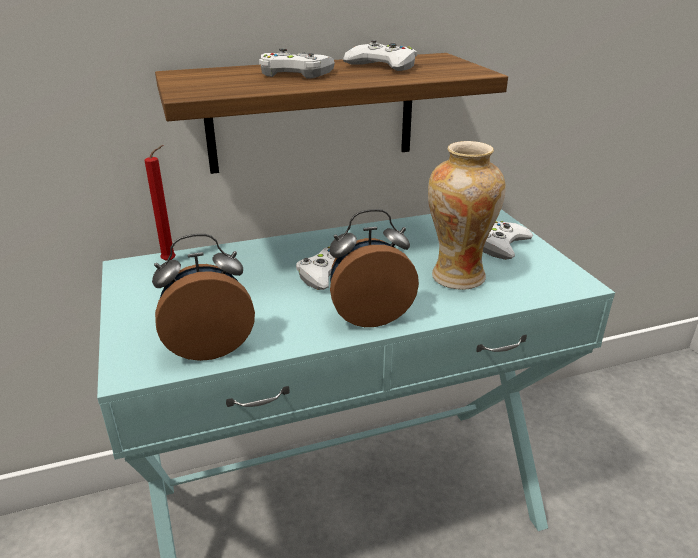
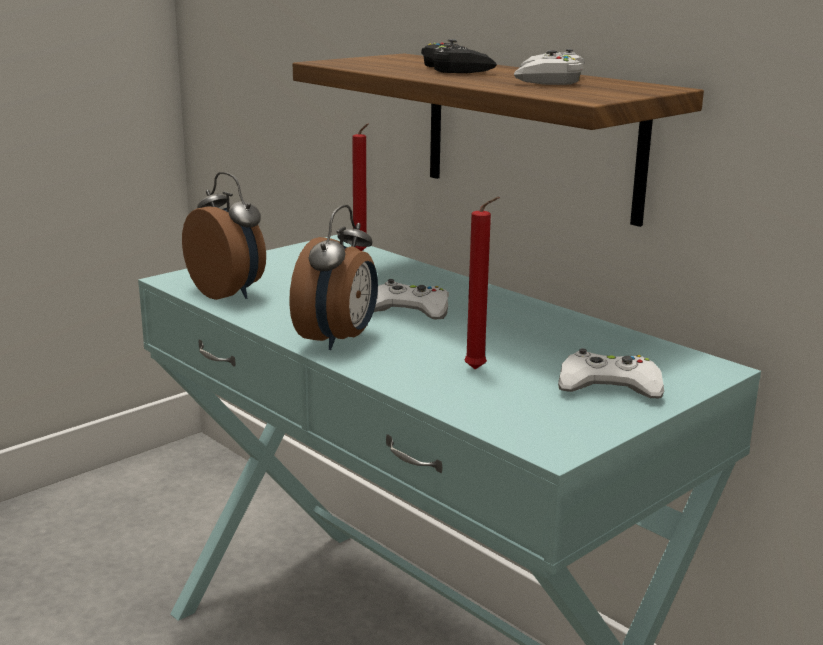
camera: 65 degrees right, 10 degrees down
(294, 73) = (455, 69): white game controller -> black game controller
(369, 315) = (339, 340): alarm clock -> alarm clock turned 60 degrees clockwise
(457, 276) = (478, 370): vase -> red candle

